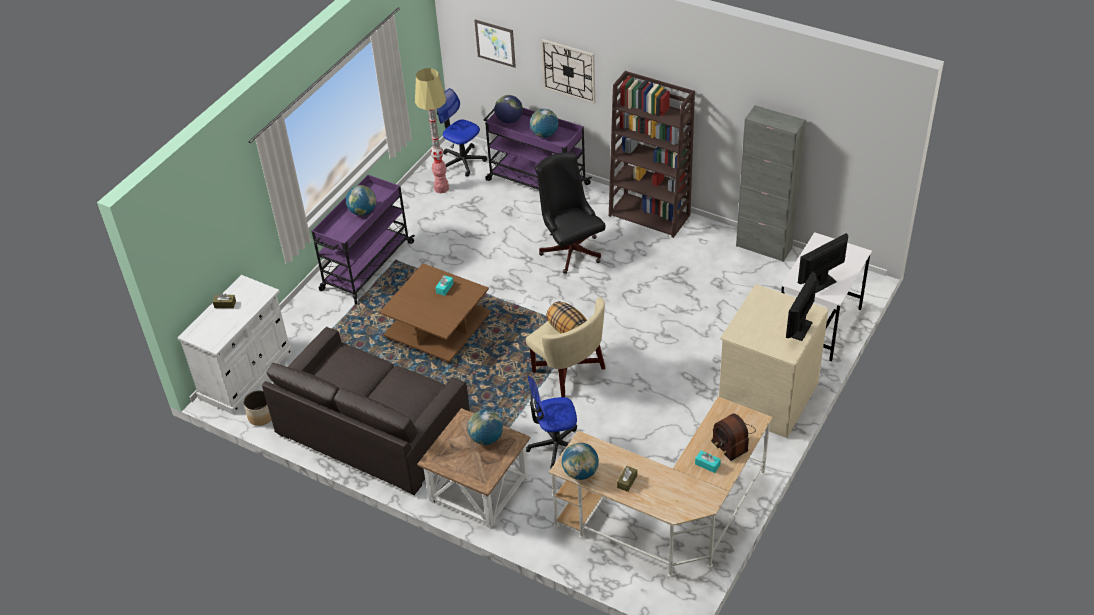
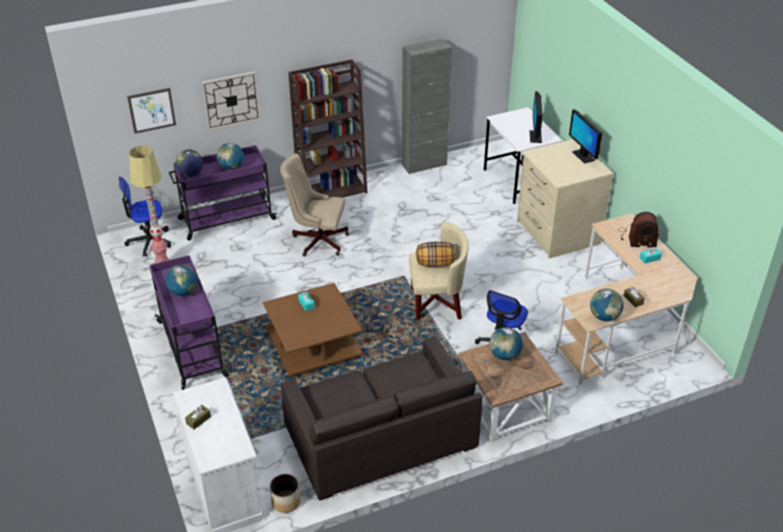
camera: 55 degrees left, 5 degrees down
(570, 249) = (317, 240): black office chair -> beige office chair

